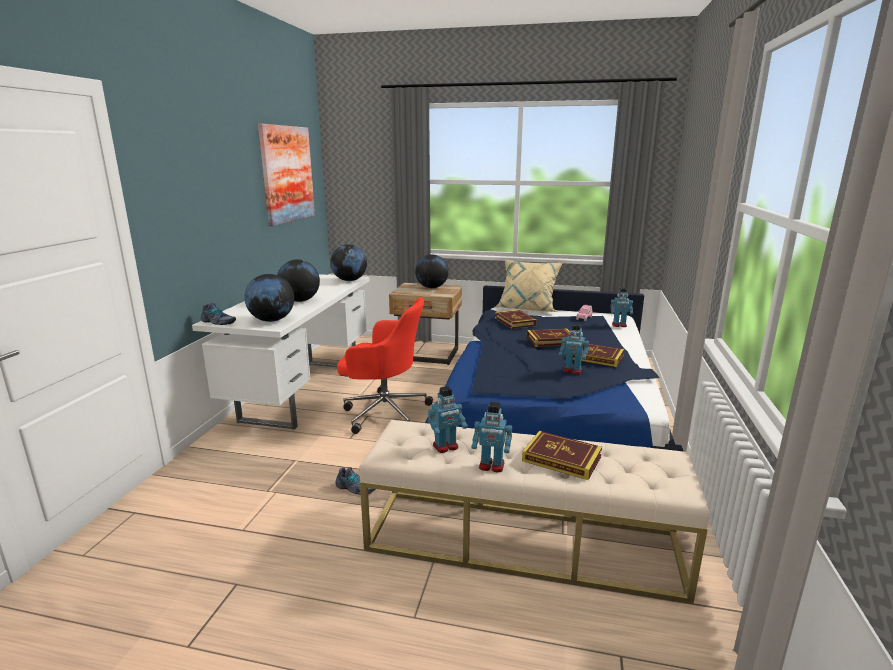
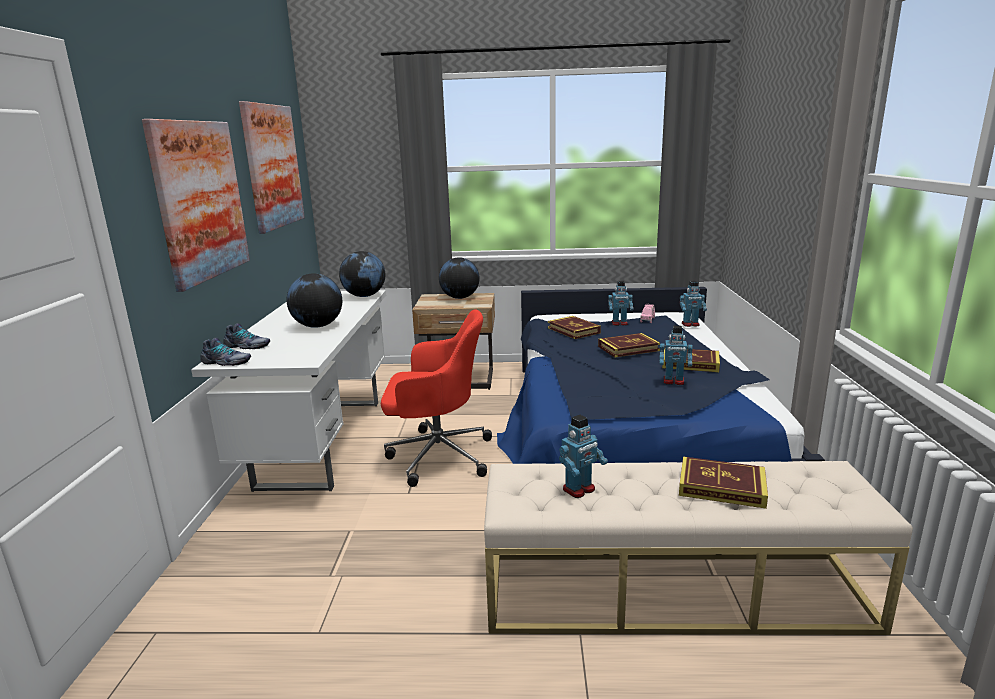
camera: 10 degrees left, 0 degrees up
(214, 199) = (200, 200): none -> picture
(272, 320) = (297, 354): globe -> none
(355, 489) = (443, 556): shoe -> shoe (247, 346)
(491, 466) = (648, 506): toy robot -> toy robot (619, 323)
(527, 308) = (576, 313): beige pillow -> none

